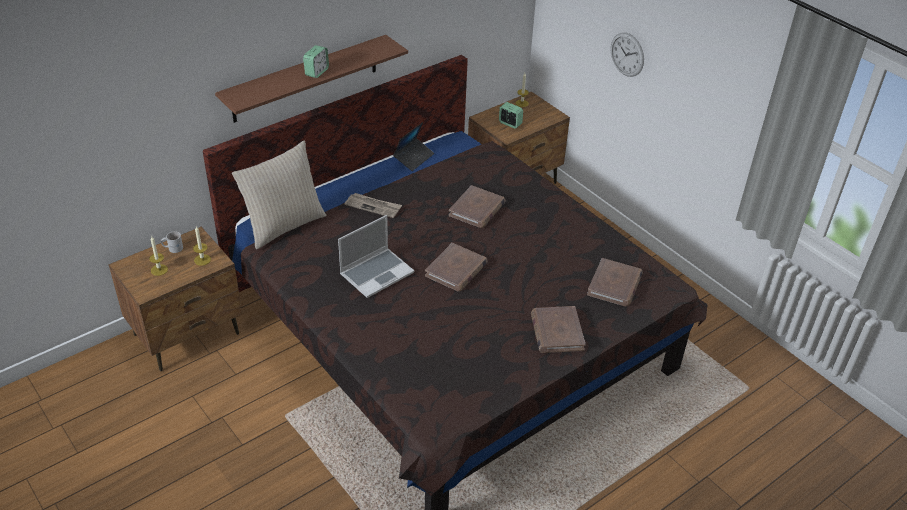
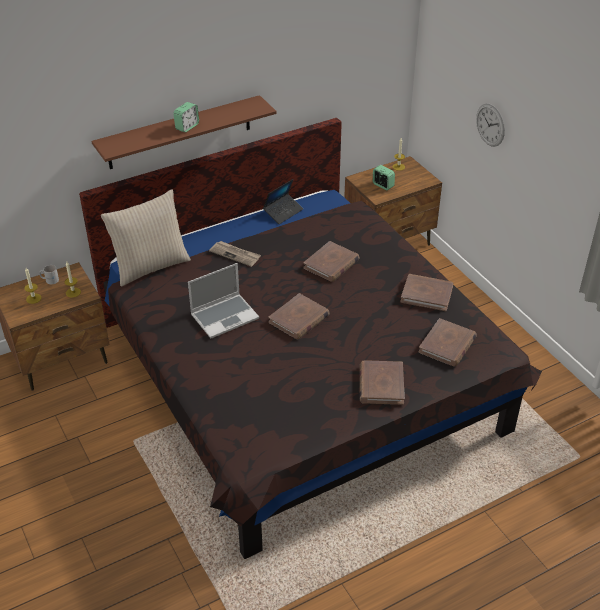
camera: 10 degrees right, 0 degrees up
(582, 234) = (427, 294): none -> brown book

